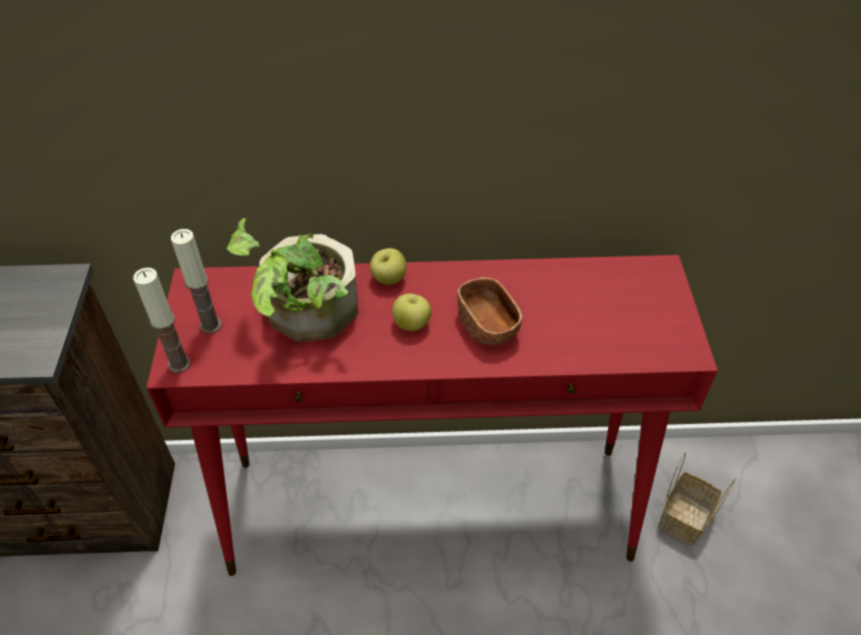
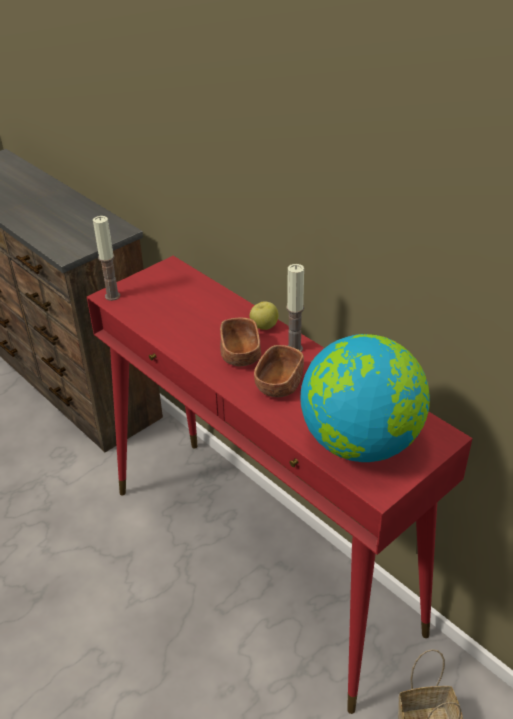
camera: 50 degrees right, 10 degrees down
(210, 325) = (149, 289): candle -> candle (294, 348)
(305, 316) = (195, 314): potted plant -> none
(412, 324) = (240, 355): apple -> brown bowl
(621, 325) = (360, 443): none -> globe

